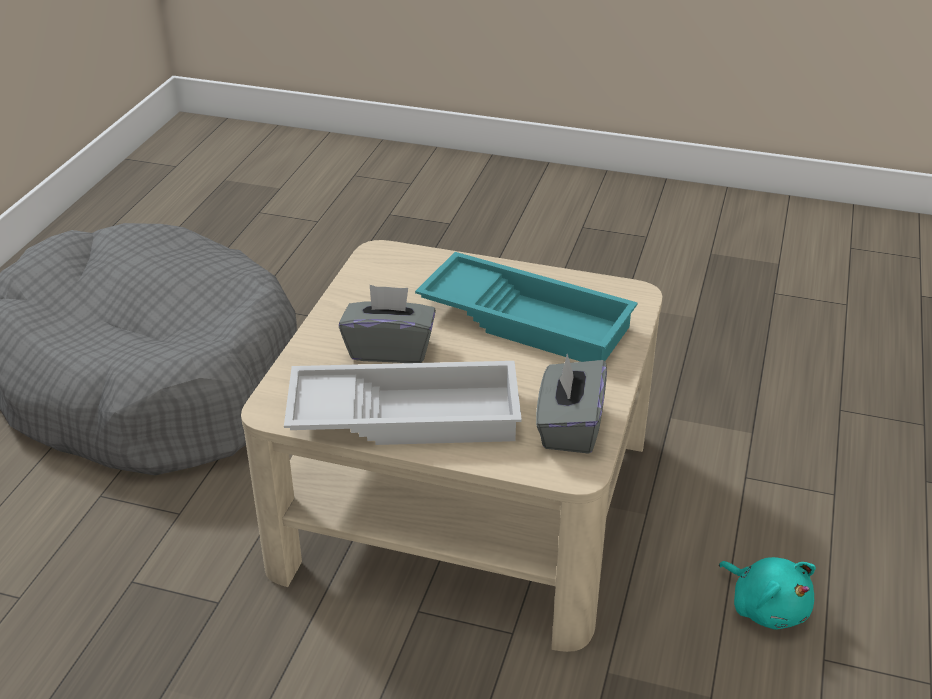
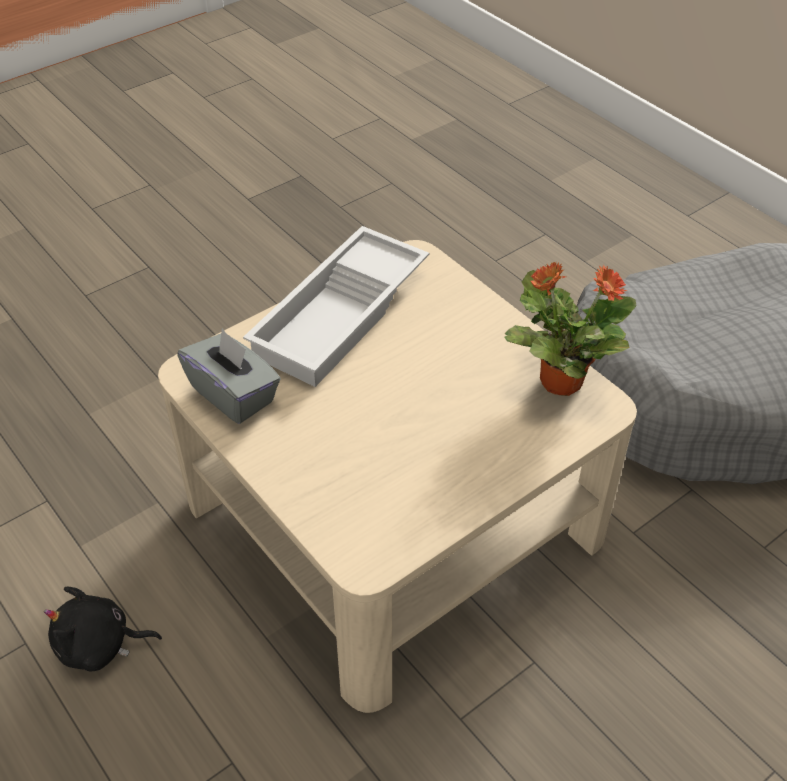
camera: 125 degrees right, 10 degrees up
(371, 278) = (559, 380): none -> potted plant
(389, 349) = (434, 343): grey tissue box -> none
(528, 319) = (398, 453): turquoise tray -> none
(766, 607) = (100, 645): turquoise plush toy -> black plush toy

